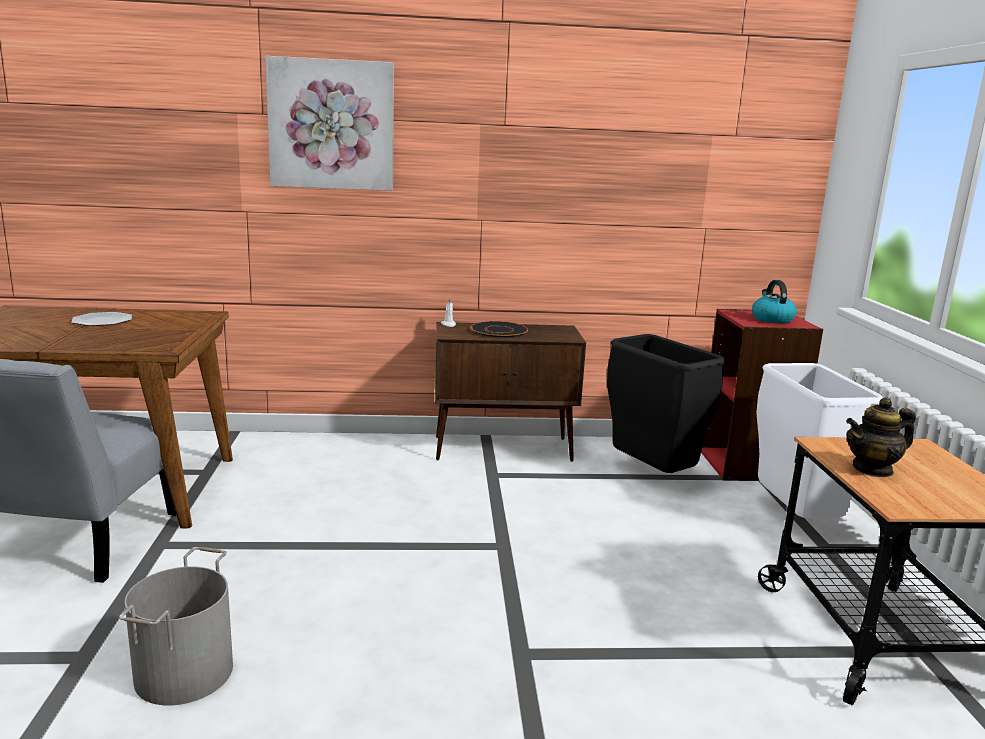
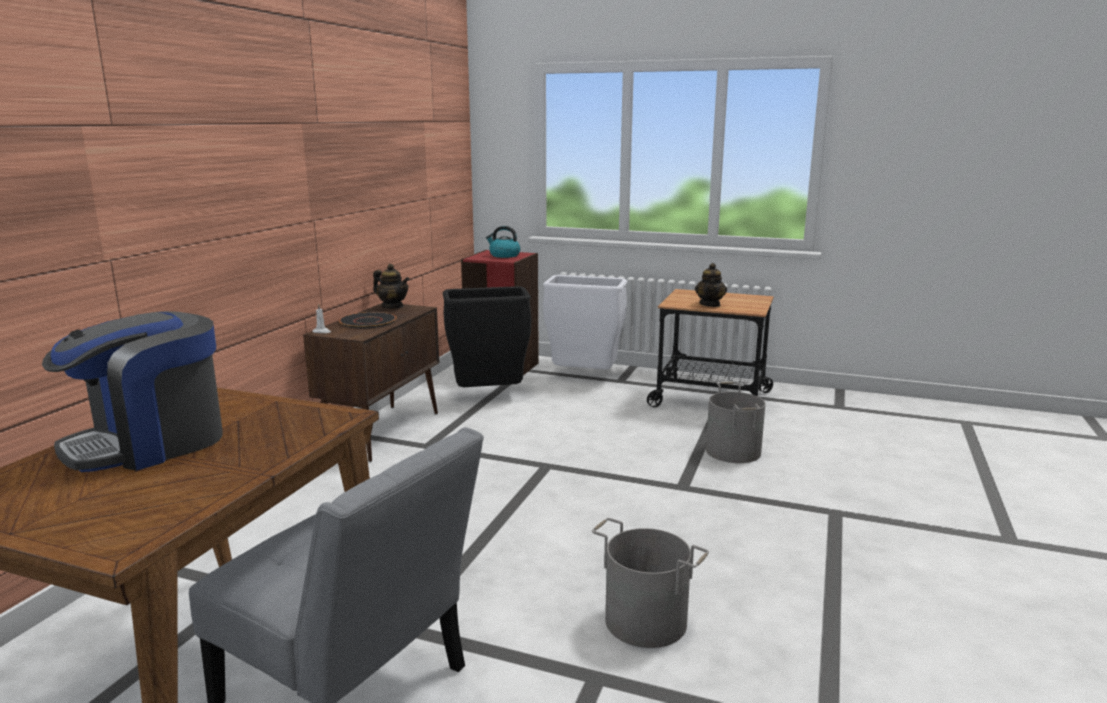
camera: 65 degrees left, 0 degrees up
(102, 321) = (150, 444): plate -> coffee machine
(331, 125) = (189, 134): picture -> none
(562, 330) = (392, 306): none -> teapot
(687, 689) = (734, 451): none -> grey bucket

